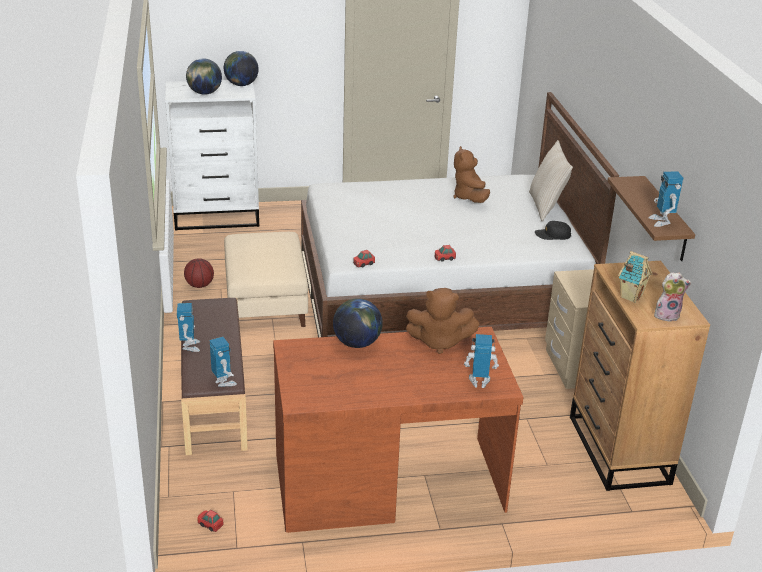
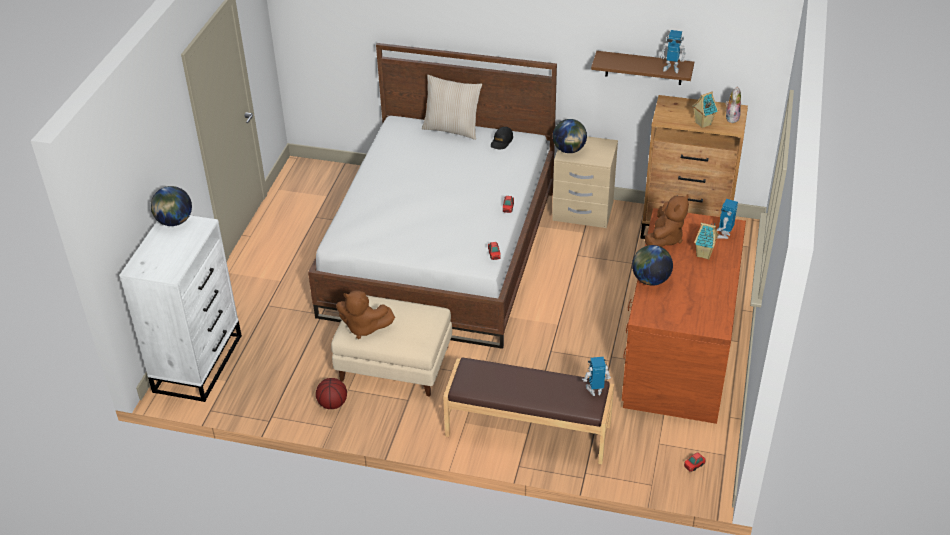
camera: 65 degrees left, 10 degrees up
(189, 346) = (531, 402): toy robot -> none
(204, 93) = (178, 252): globe -> globe (569, 150)
(430, 374) = (704, 254): none -> toy house
(469, 197) = (411, 164): brown plush toy -> brown plush toy (364, 327)

